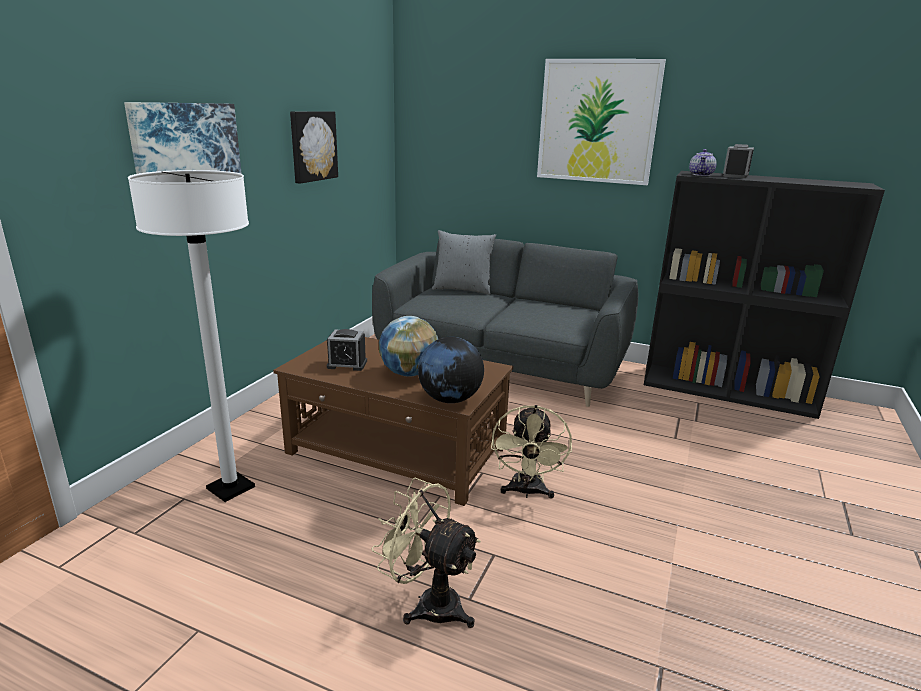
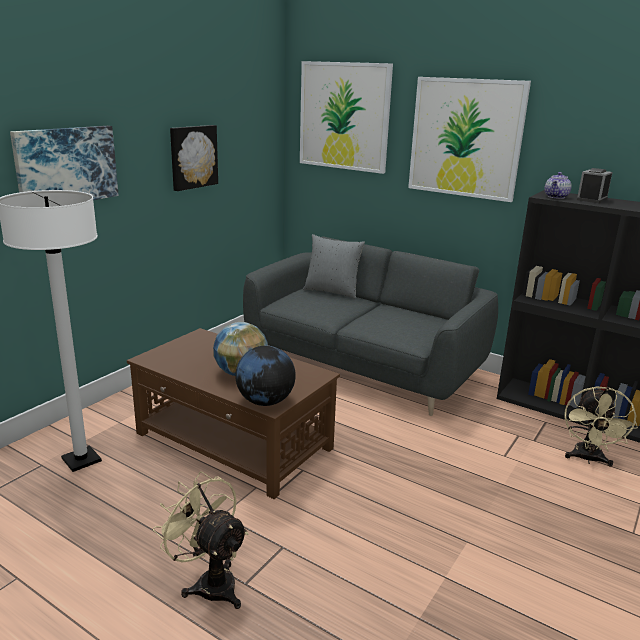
camera: 10 degrees right, 0 degrees up
(347, 364) = (191, 360): alarm clock -> none
(463, 104) = (344, 116): none -> picture
(527, 492) = (336, 493): beige fan -> beige fan (588, 459)

